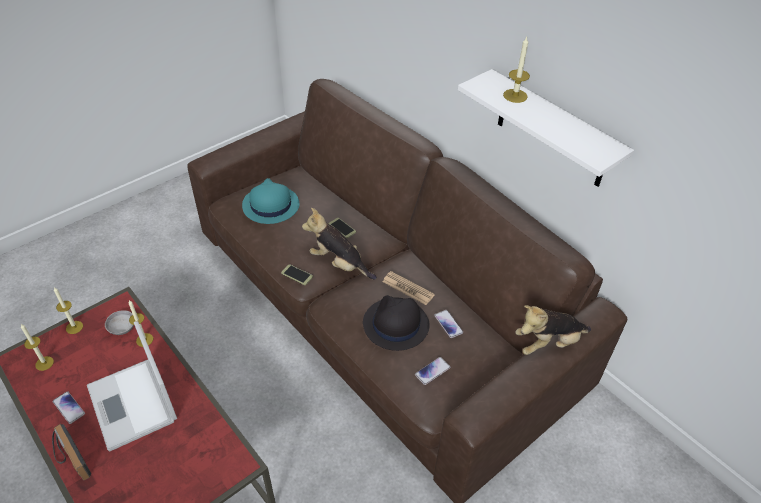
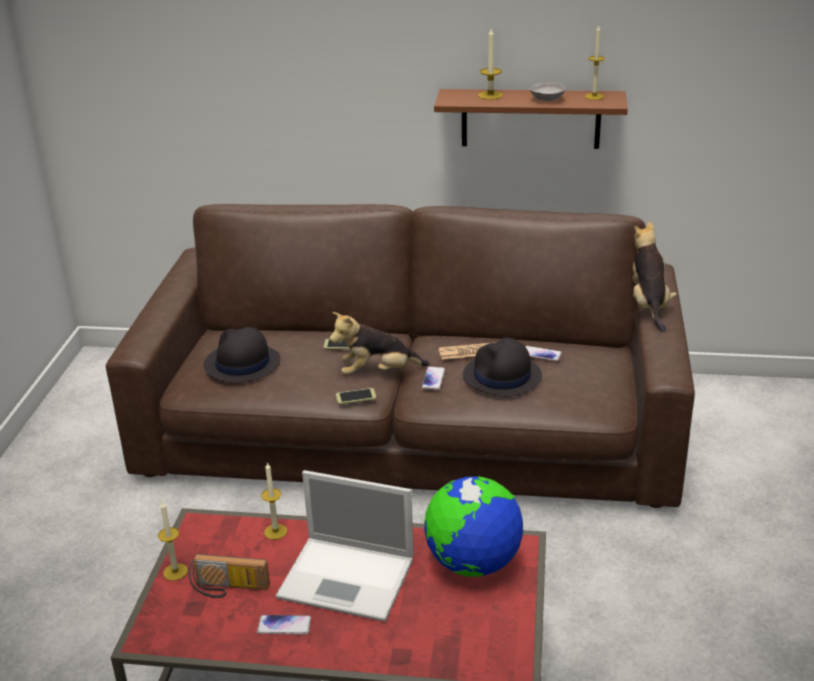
camera: 40 degrees left, 15 degrees down
(44, 363) = (191, 617): candle -> candle (594, 96)
(69, 459) = (355, 655): radio -> radio (228, 589)
(122, 328) = (234, 539): grey bowl -> grey bowl (547, 100)
(200, 453) = (473, 563): none -> globe
(270, 205) = (241, 364): turquoise hat -> black hat
(432, 371) = (578, 387): phone -> phone (433, 379)
(548, 343) = (648, 305): plush toy -> plush toy turned 150 degrees clockwise
(552, 130) = (530, 118): white shelf -> brown shelf

